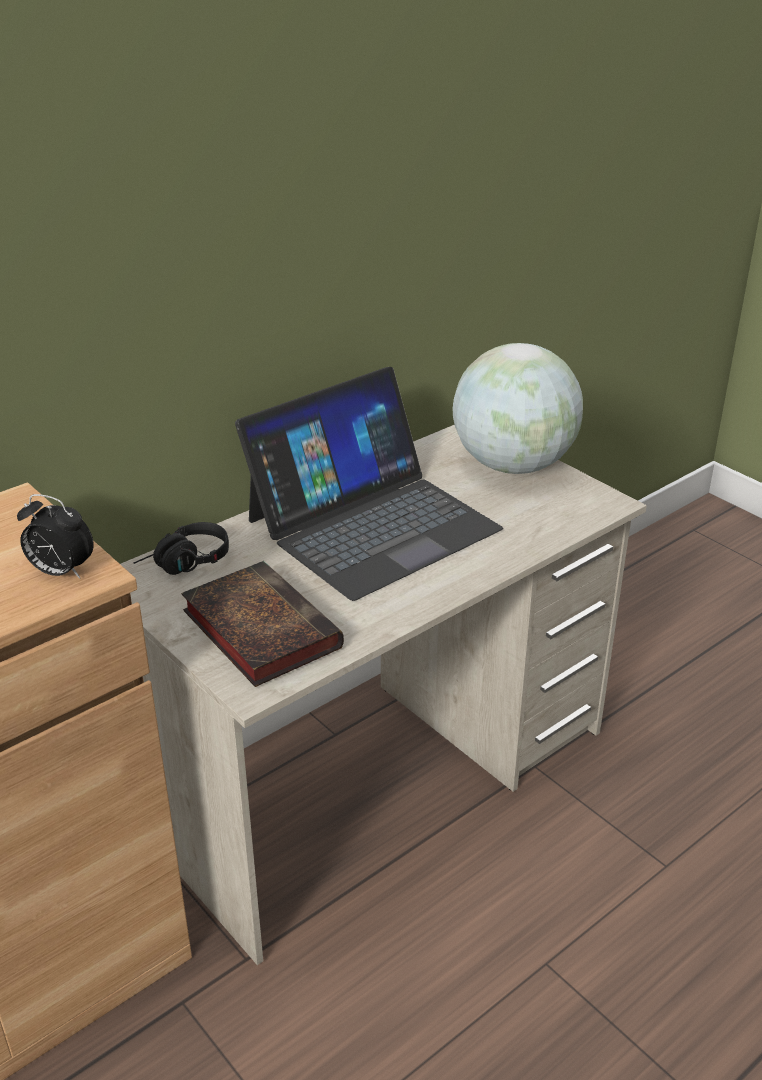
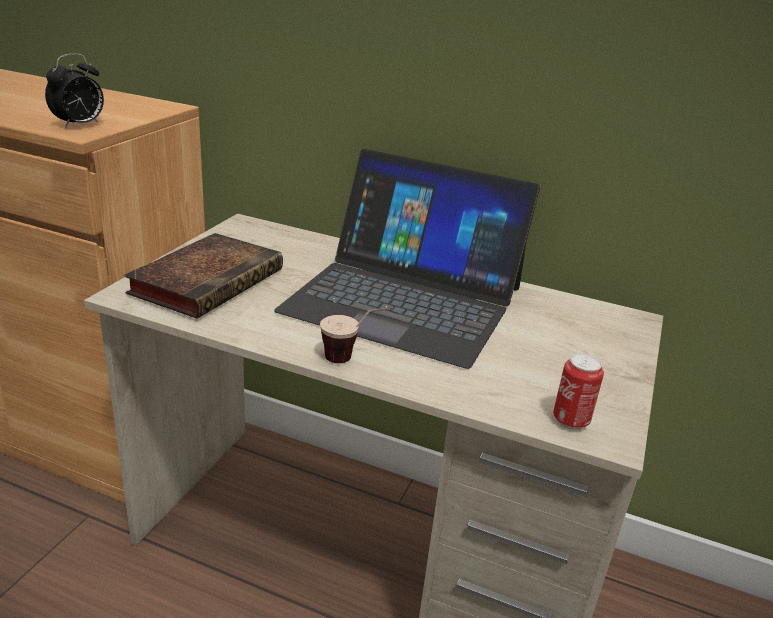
camera: 60 degrees right, 5 degrees down
(60, 572) = (79, 125): alarm clock -> alarm clock turned 135 degrees counterclockwise
(184, 564) = (276, 238): black headphones -> none
(457, 579) = (353, 359): none -> cup
(512, 465) = (600, 354): globe -> none
(586, 510) = (570, 420): none -> can

